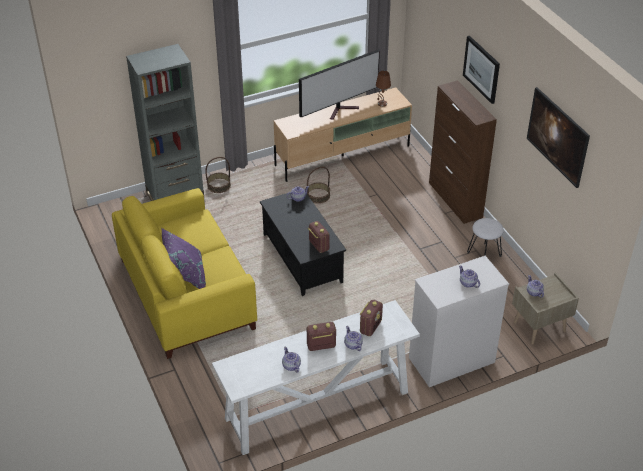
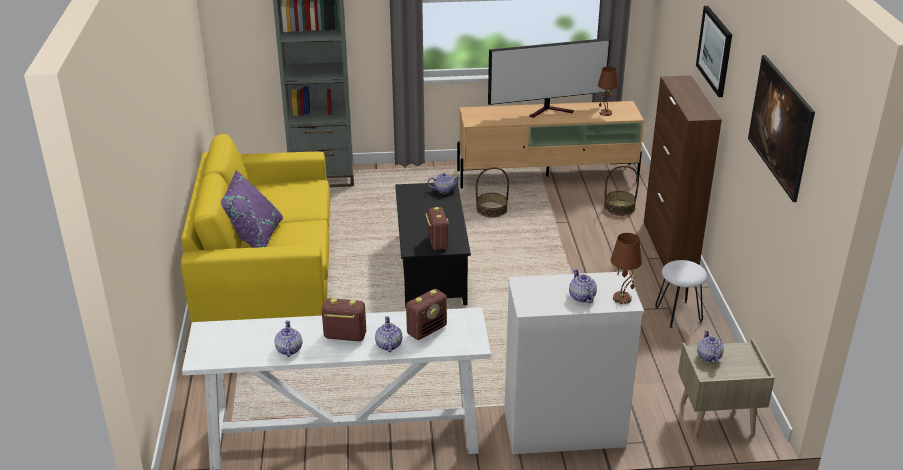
camera: 20 degrees right, 10 degrees down
(219, 186) = (378, 178): basket -> basket (619, 207)
(492, 277) = (622, 298): none -> brown table lamp

